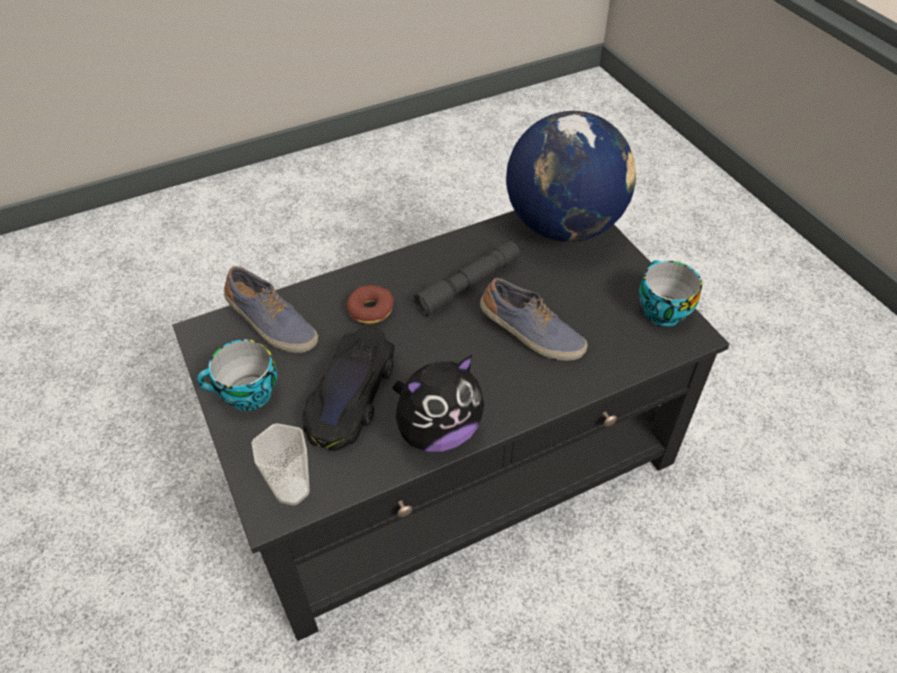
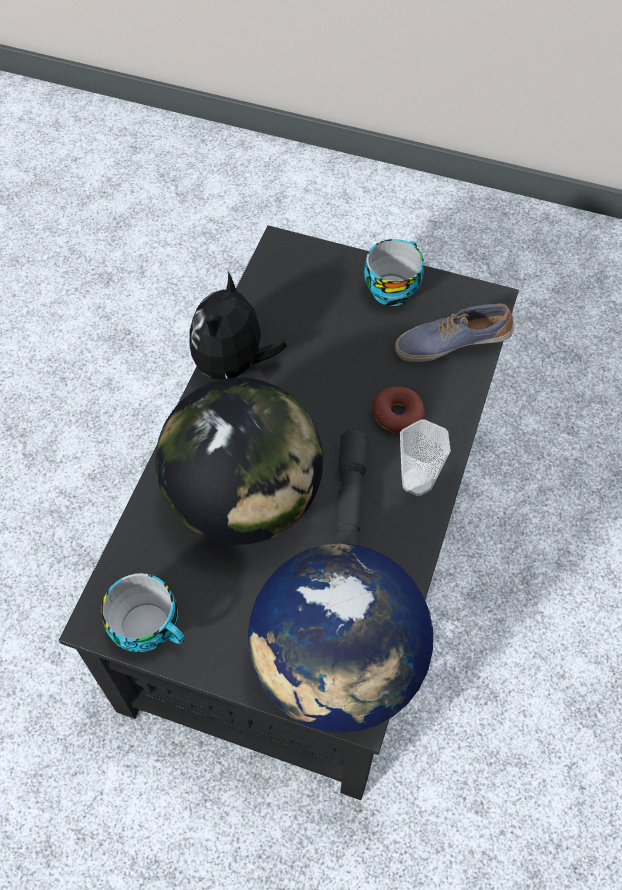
camera: 135 degrees right, 10 degrees up
(292, 490) = (283, 264): cup -> cup (417, 481)
(350, 395) = (323, 341): black toy car -> none
(531, 334) = (244, 499): shoe -> globe

